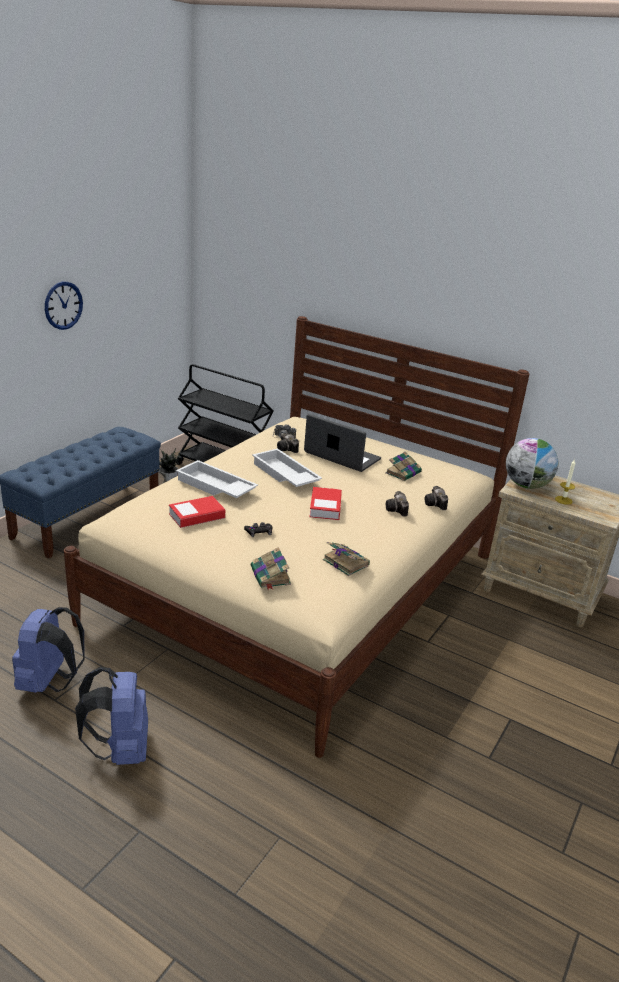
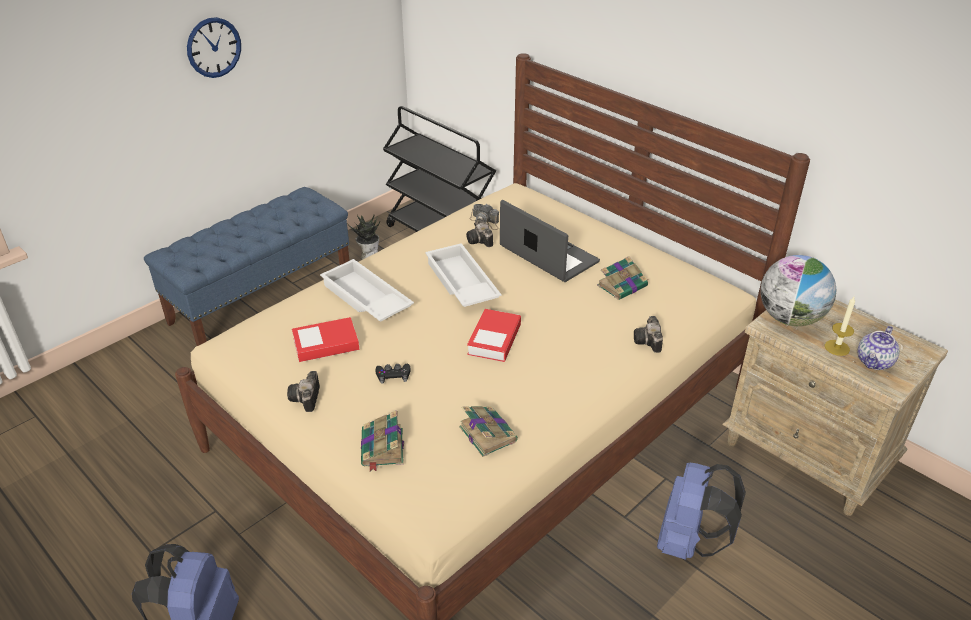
camera: 15 degrees right, 10 degrees up
(49, 683) = (152, 528): blue backpack -> blue backpack (689, 542)
(397, 510) = (590, 350): camera -> camera (306, 399)
(590, 507) = (874, 362): none -> teapot

